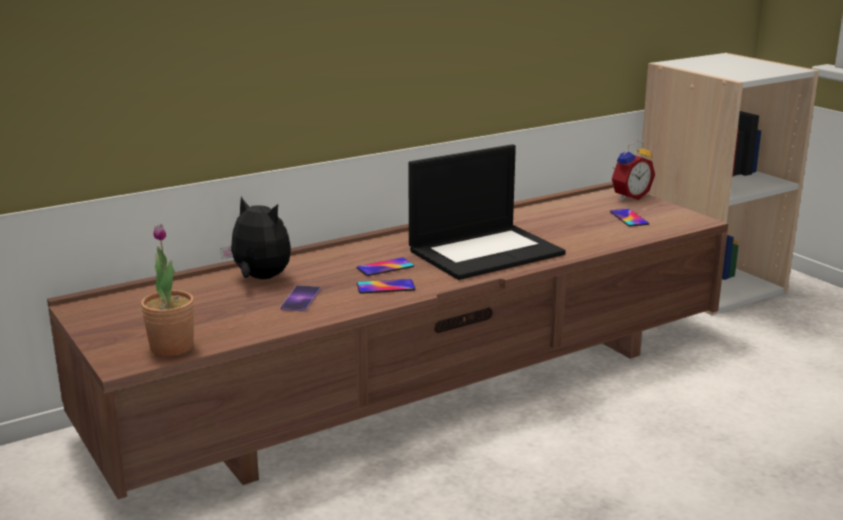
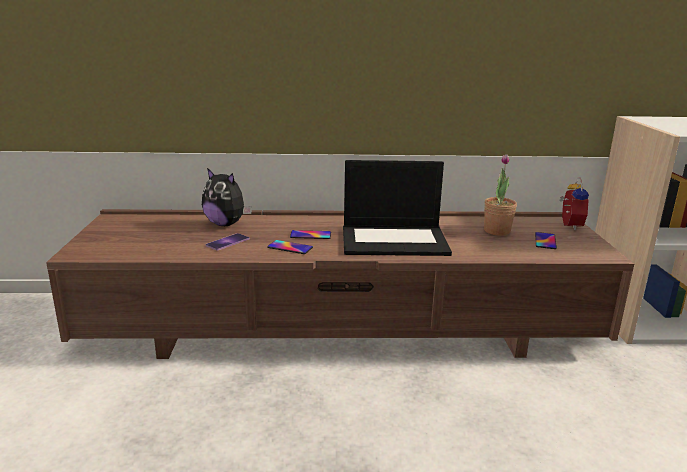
camera: 30 degrees right, 0 degrees up
(172, 347) = (111, 252): potted plant -> potted plant (497, 231)
(259, 278) = (226, 224): plush toy -> plush toy turned 150 degrees clockwise
(629, 197) = (568, 225): alarm clock -> alarm clock turned 75 degrees counterclockwise

